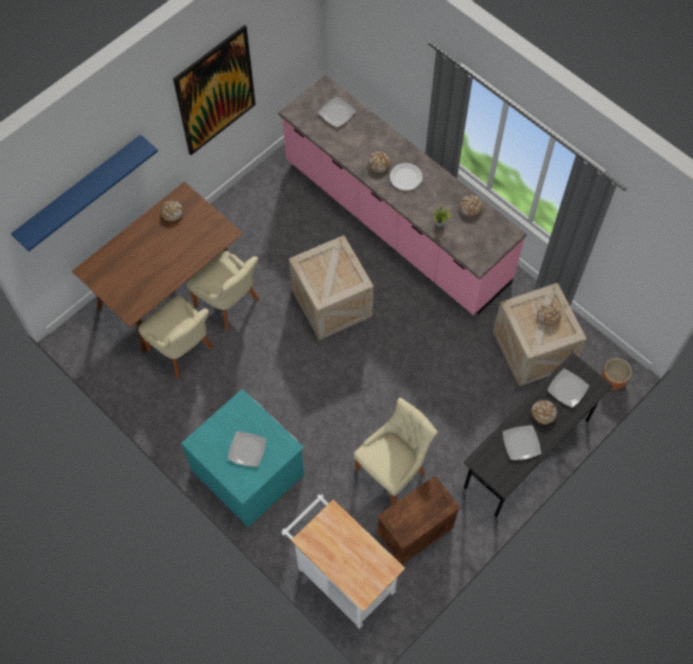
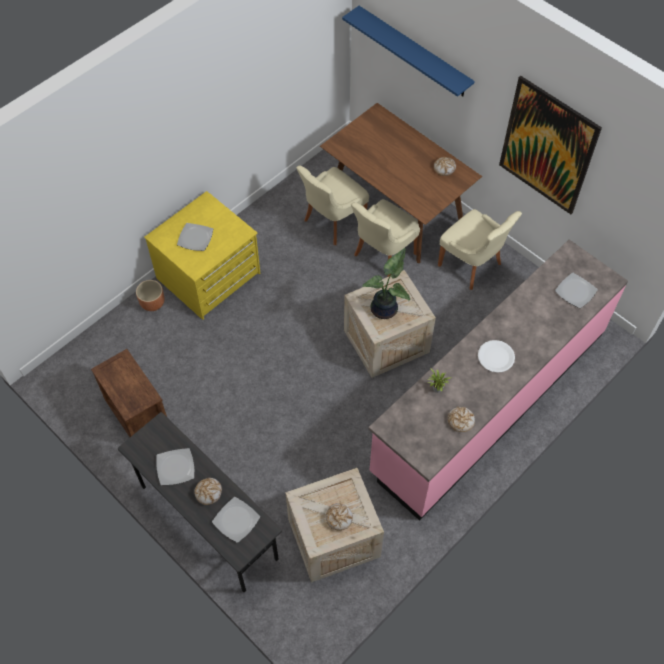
camera: 90 degrees right, 5 degrees down
(249, 471) = (209, 277): turquoise dresser -> yellow dresser
(334, 275) = (386, 309): none -> potted plant
(342, 577) = (100, 351): white cart -> none
(379, 164) = (511, 331): bread -> none
(393, 470) = (200, 394): beige chair -> beige chair (472, 265)
(613, 380) = (293, 626): brown planter -> brown planter (152, 303)

